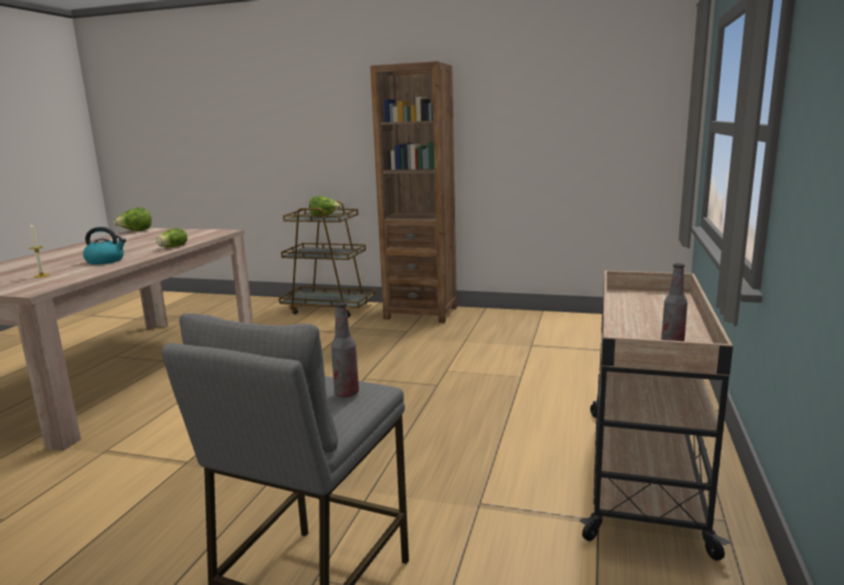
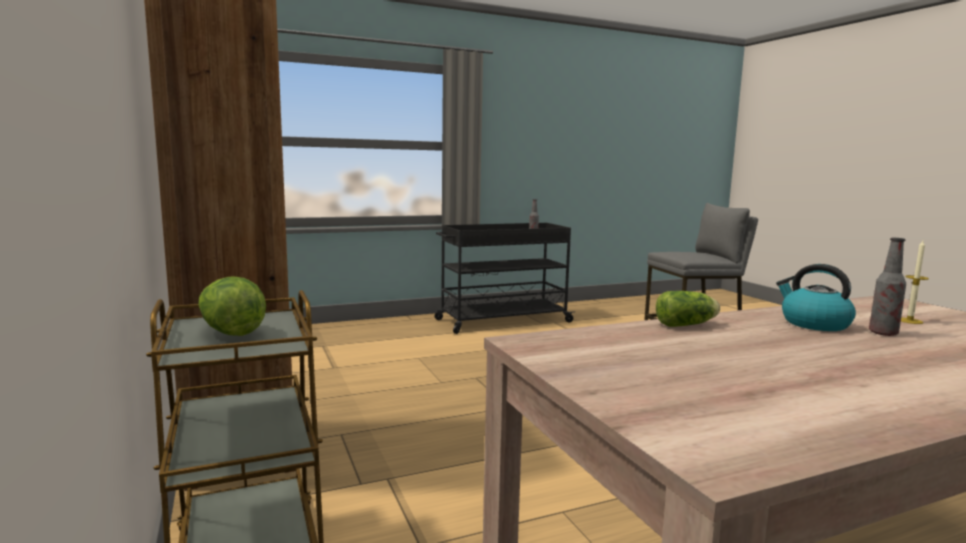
camera: 130 degrees left, 5 degrees down
(136, 231) = (745, 452): lettuce -> none
(346, 393) = (675, 251): bottle -> bottle (883, 333)
(642, 471) = (502, 321): beige cart -> black cart

